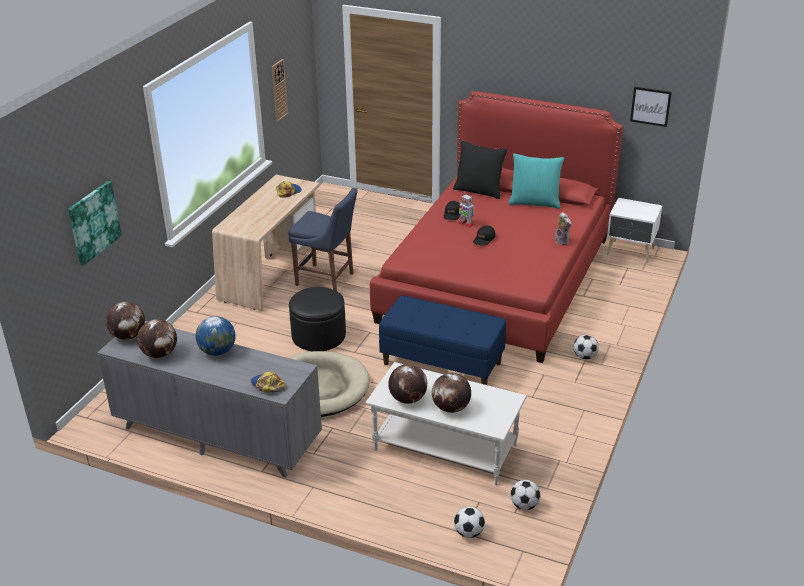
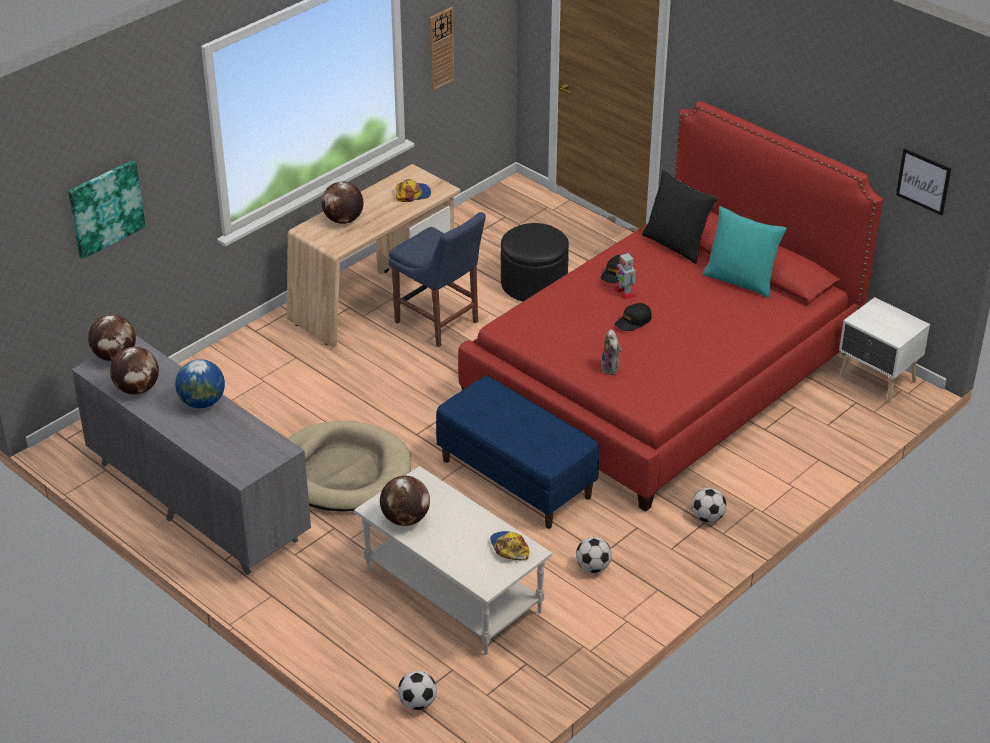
camera: 20 degrees right, 5 degrees up
(267, 385) = (233, 461): cap -> cap (509, 548)
(318, 336) = (385, 401): black ottoman -> black ottoman (534, 283)
(451, 408) = (449, 545): globe -> globe (343, 220)
(524, 505) = (503, 690): football -> football (593, 567)
(563, 241) = (738, 349): plush toy -> plush toy (611, 368)

